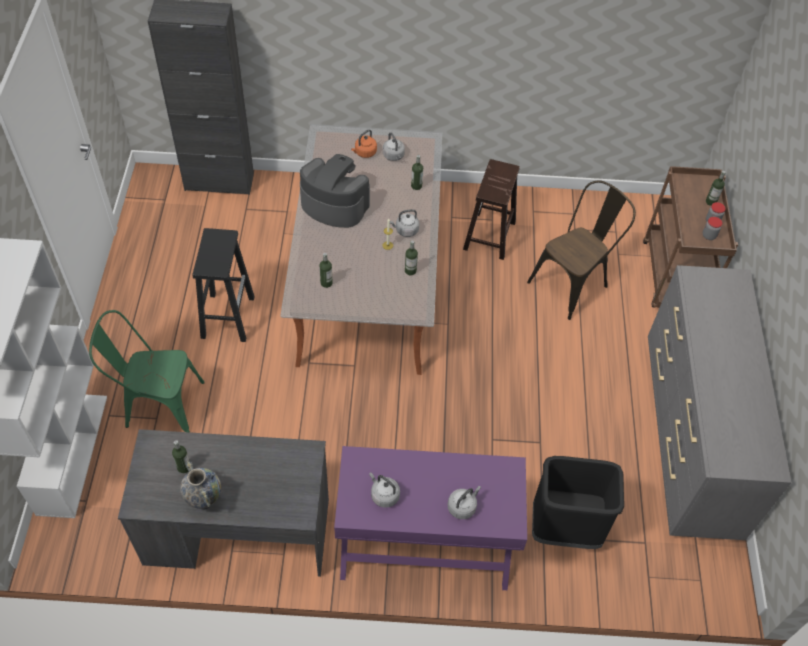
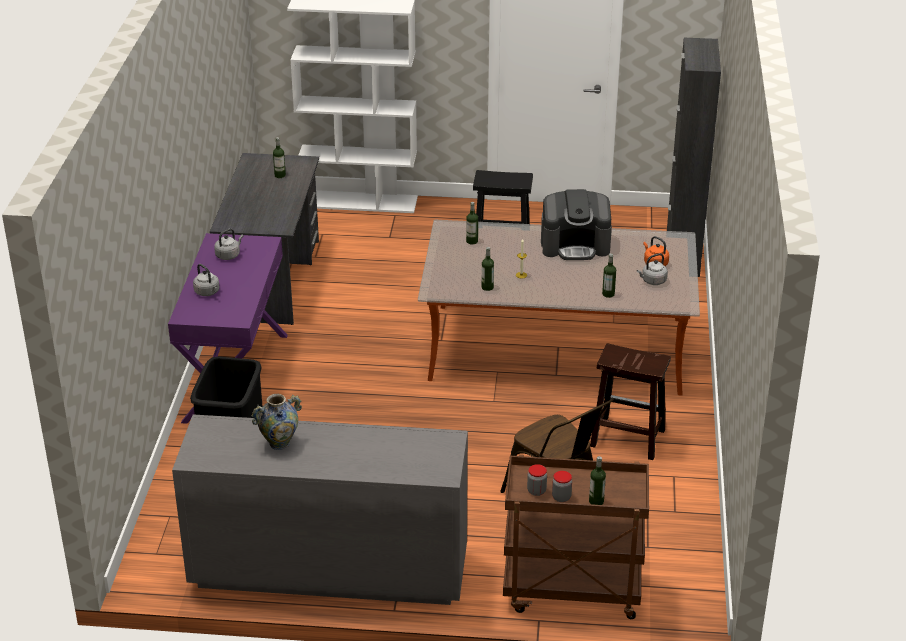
camera: 95 degrees right, 20 degrees down
(158, 405) = (403, 237): green chair -> none
(204, 500) = (248, 184): vase -> vase (279, 443)
(334, 205) = (575, 245): coffee machine -> coffee machine turned 60 degrees clockwise
(405, 230) = (542, 286): grey kettle -> none

